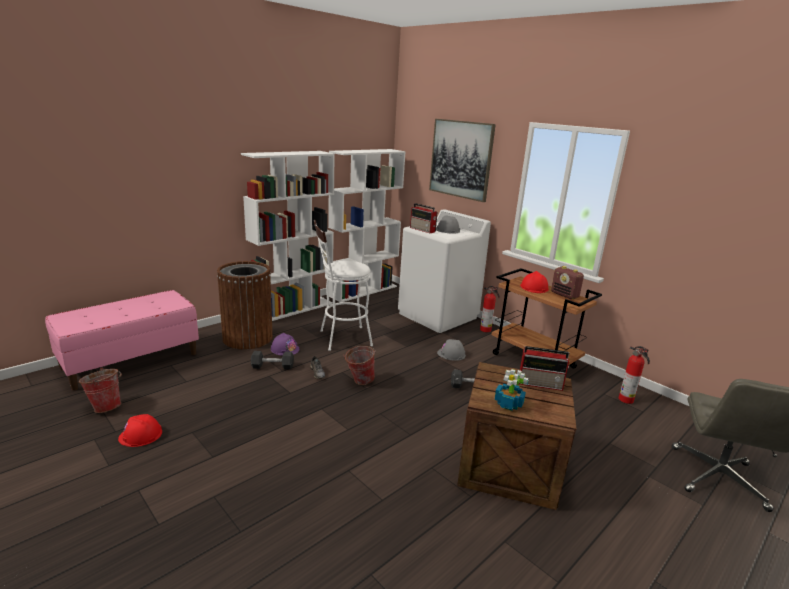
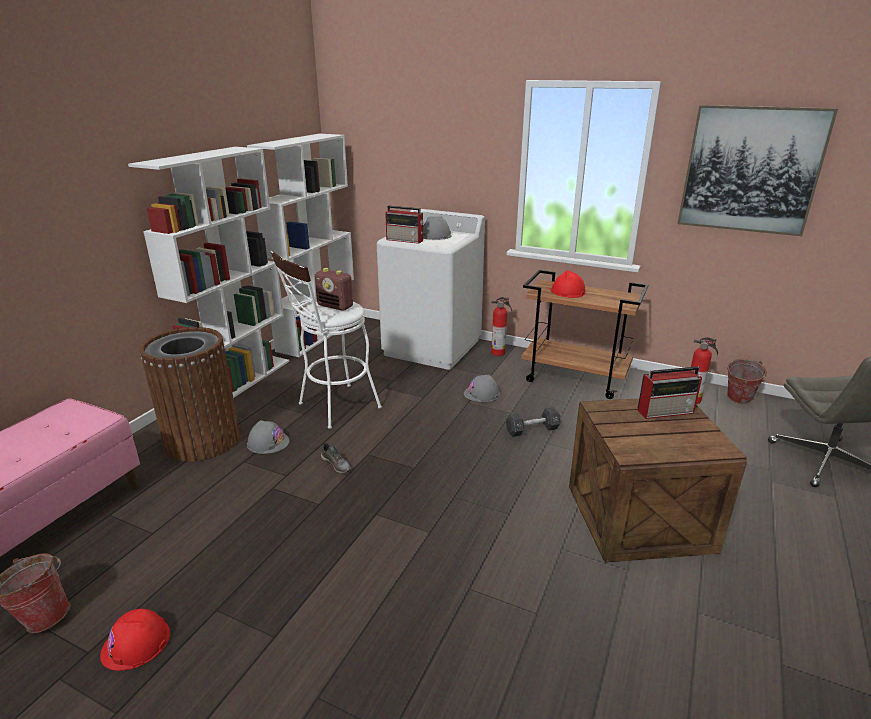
camera: 20 degrees left, 5 degrees up
(272, 366) = (268, 473): black dumbbell -> none
(285, 349) = (268, 442): purple hard hat -> grey hard hat
(359, 381) = (397, 460): bucket -> bucket (737, 400)
(461, 159) = (430, 138): picture -> picture (751, 170)
(509, 404) = (658, 447): potted plant -> none
(565, 295) = (607, 294): radio -> radio (335, 306)

